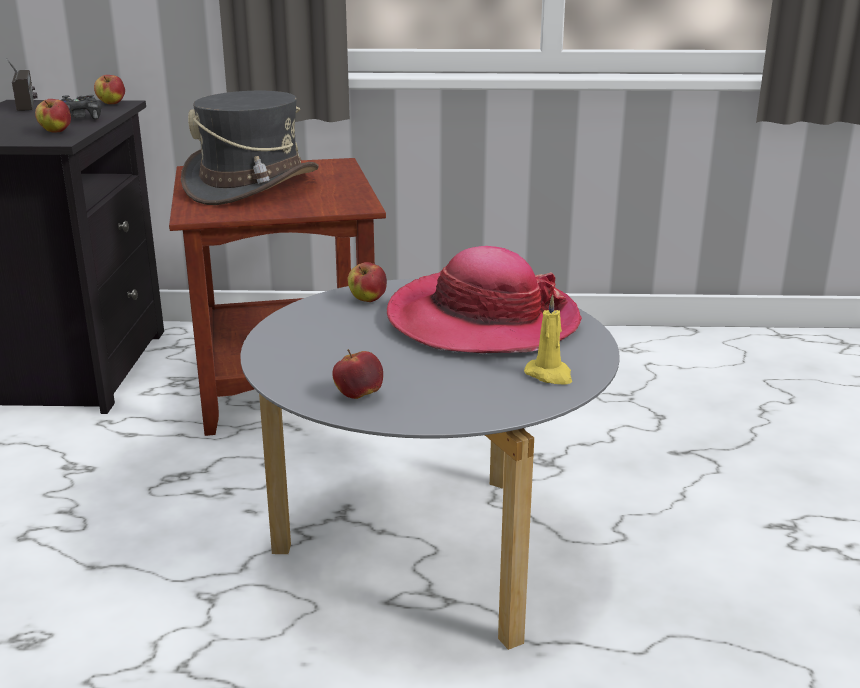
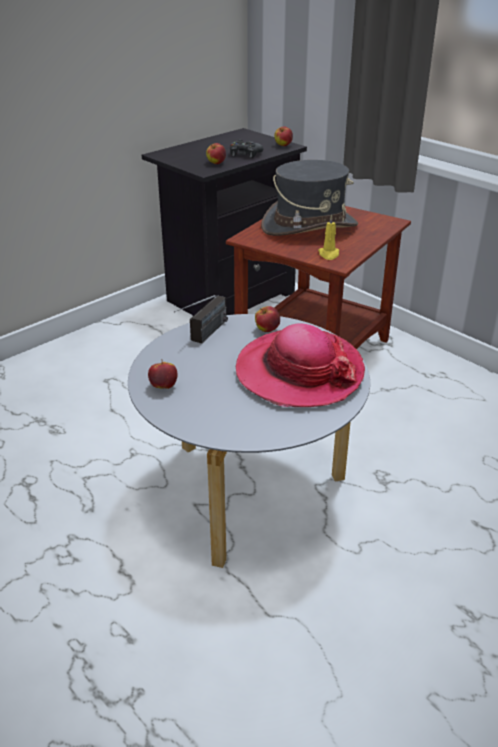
camera: 45 degrees right, 10 degrees up
(27, 108) = (239, 138): radio -> radio (203, 337)
(549, 375) = (266, 425): yellow candle -> yellow candle (329, 254)

